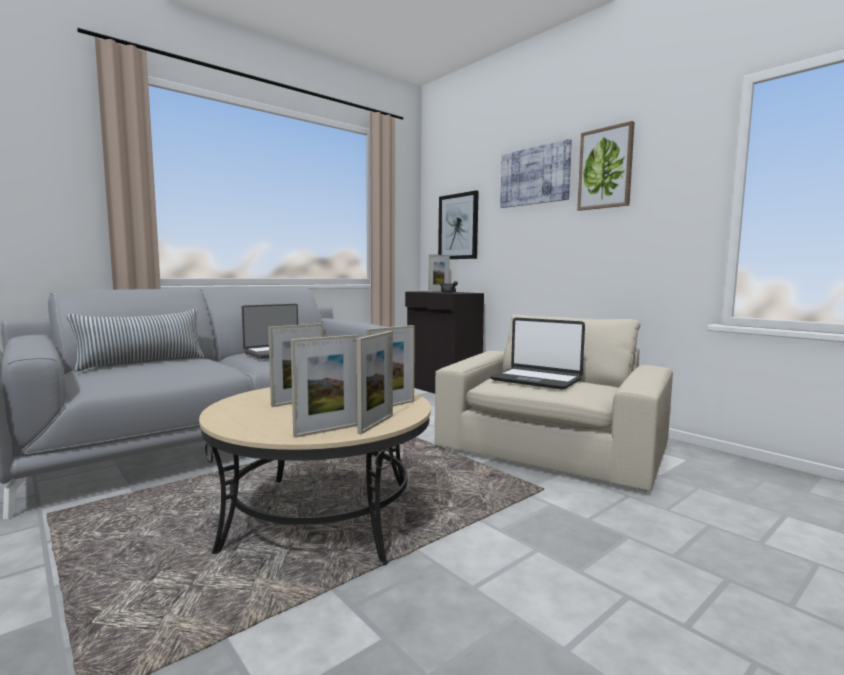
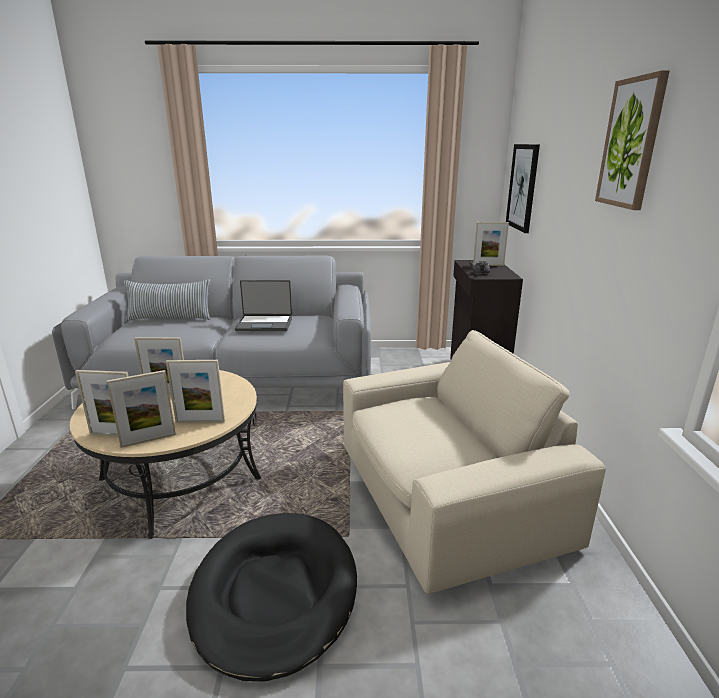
camera: 40 degrees right, 15 degrees up
(534, 176) = (577, 137): picture -> none
(536, 379) = (417, 422): laptop -> none
(567, 540) = (274, 593): none -> black dog bed

